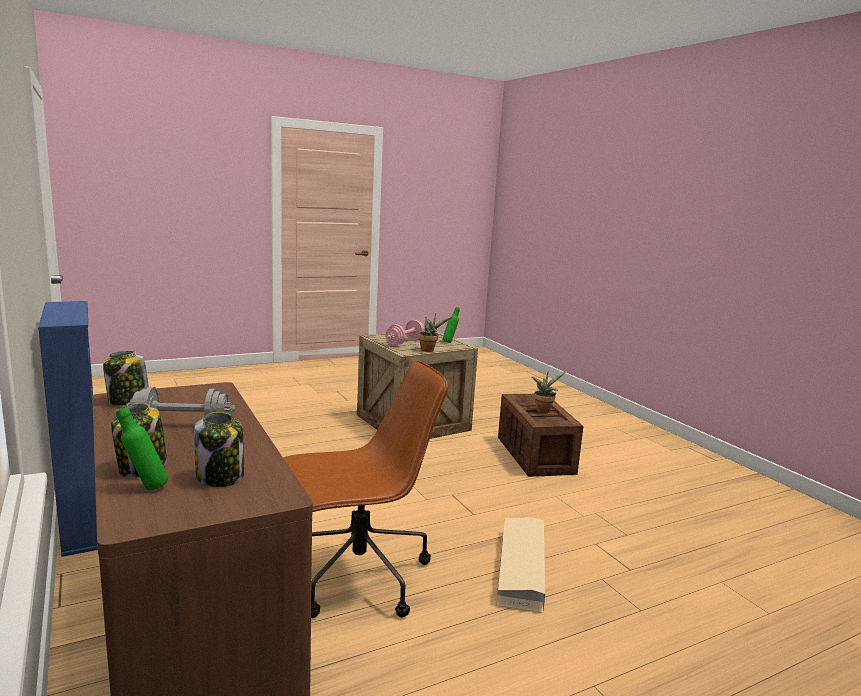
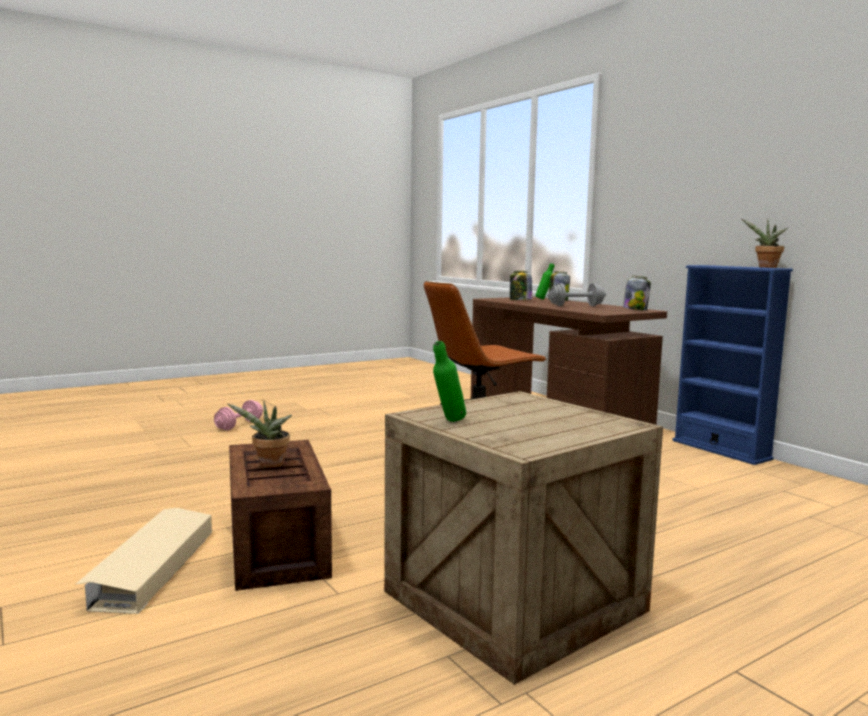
camera: 175 degrees right, 5 degrees down
(405, 342) = (545, 416): pink dumbbell -> pink dumbbell (239, 425)
(429, 350) = (482, 403): potted plant -> potted plant (765, 267)
(521, 568) = (354, 445): beige storage box -> beige storage box (151, 568)

